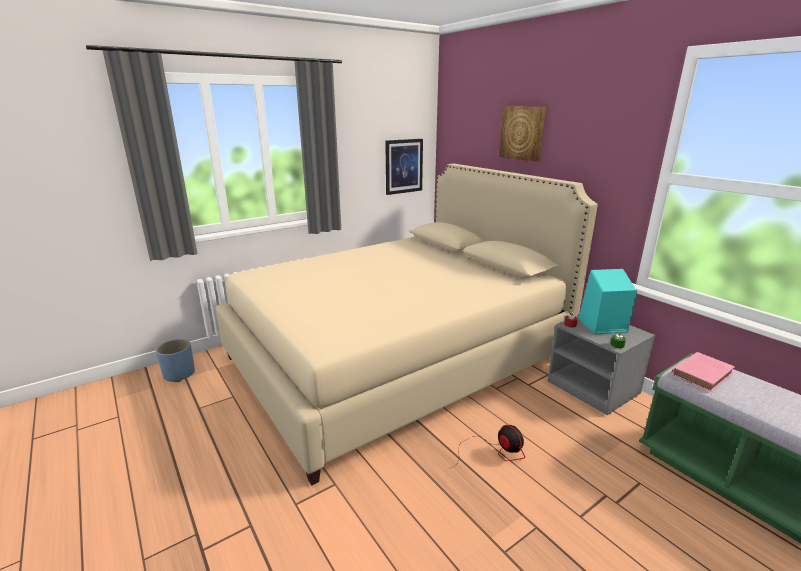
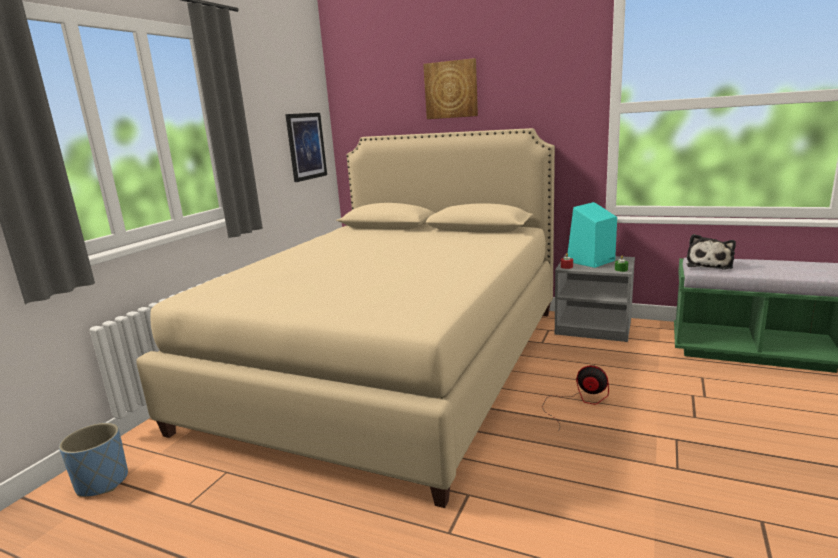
camera: 30 degrees left, 5 degrees down
(702, 373) = (709, 265): pink book -> plush toy

